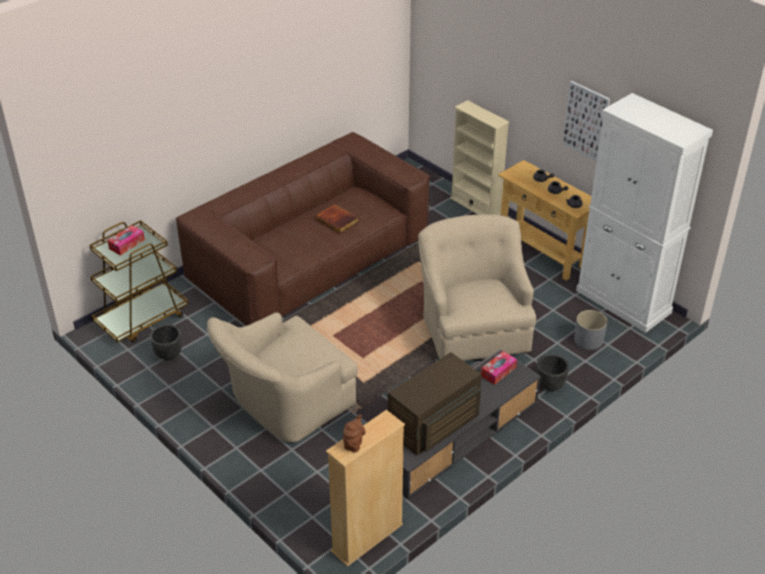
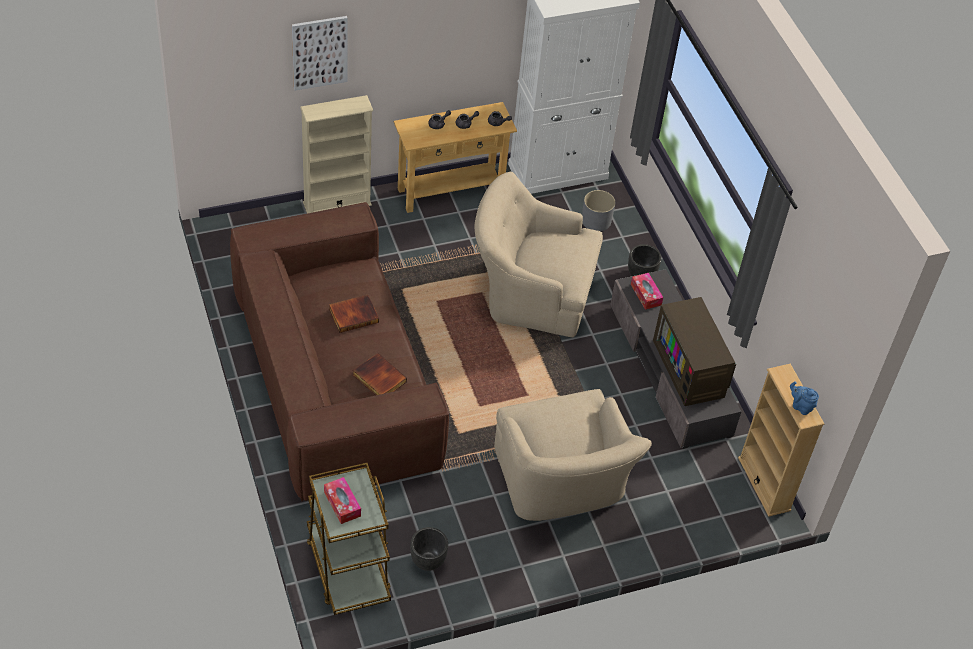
camera: 70 degrees left, 10 degrees up
(285, 249) = (378, 378): none -> book
(354, 443) = (801, 406): brown teapot -> blue teapot
(586, 121) = (469, 40): picture -> picture (319, 52)

